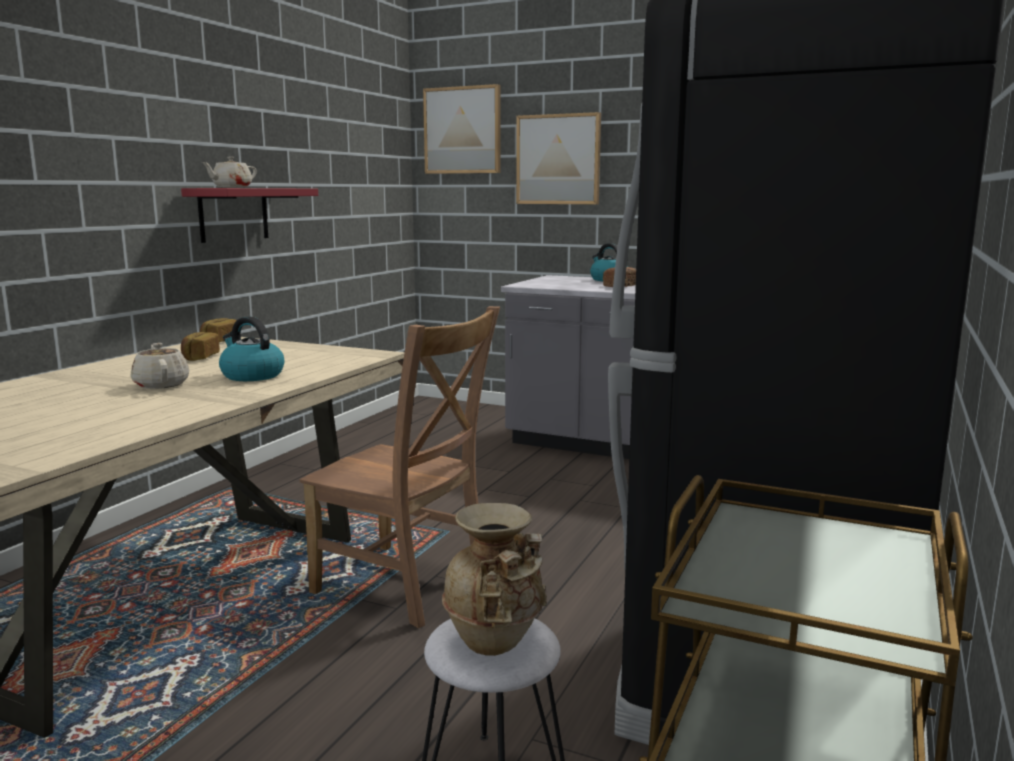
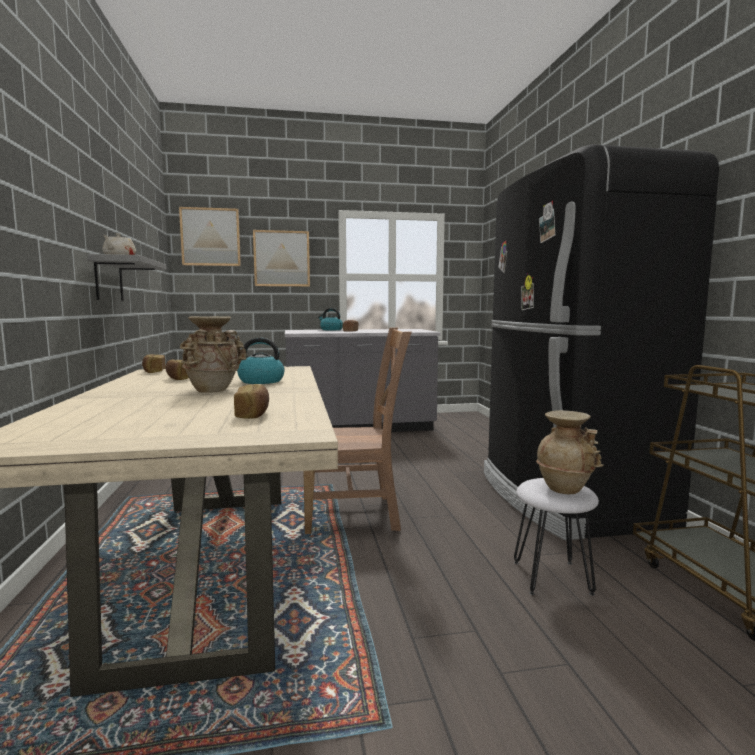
camera: 35 degrees left, 5 degrees down
(63, 432) = (253, 414): none -> bread
(161, 384) = (213, 390): beige teapot -> beige vase
(233, 214) = (109, 279): red shelf -> grey shelf

